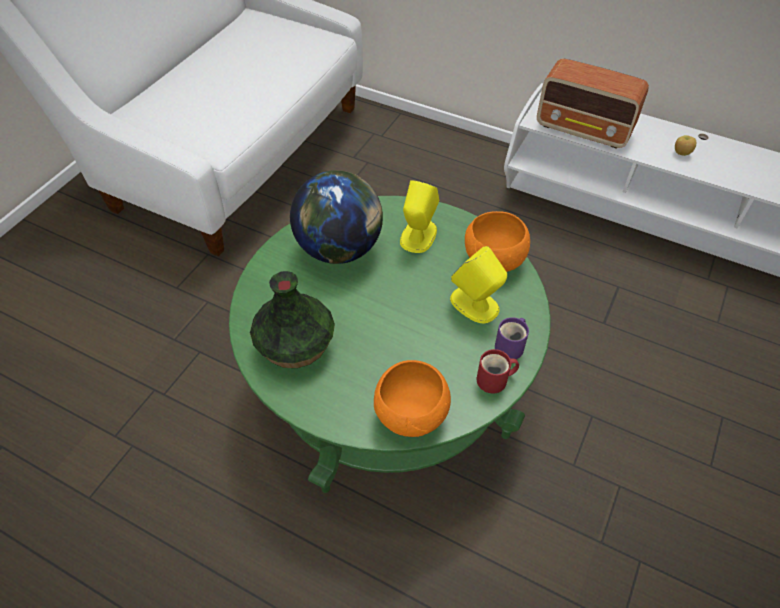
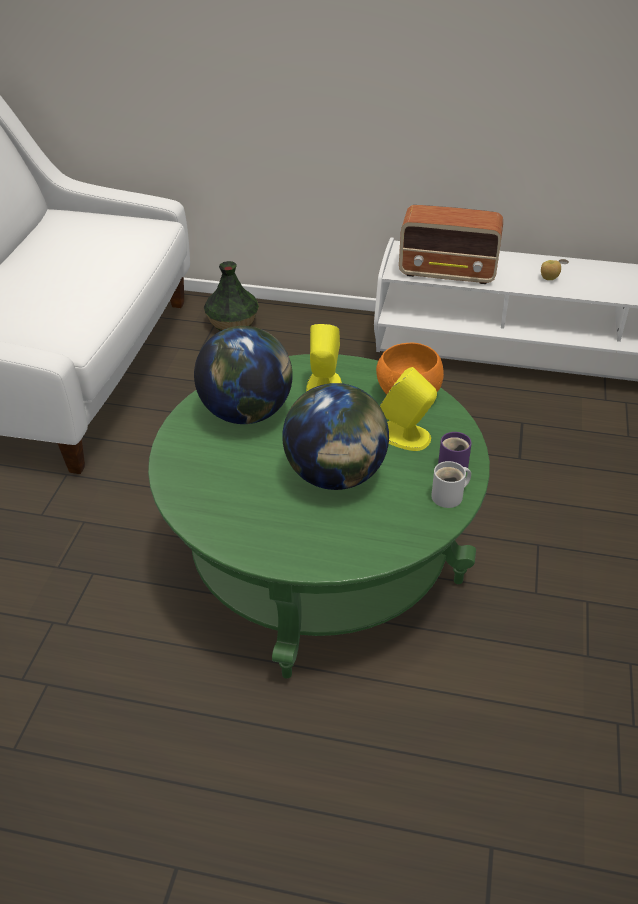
camera: 15 degrees left, 10 degrees down
(296, 345) = (237, 506): vase -> vase (233, 323)
(396, 333) = (336, 475): none -> globe
(412, 415) = (380, 542): orange bowl -> none
(495, 380) = (450, 496): red mug -> white mug

